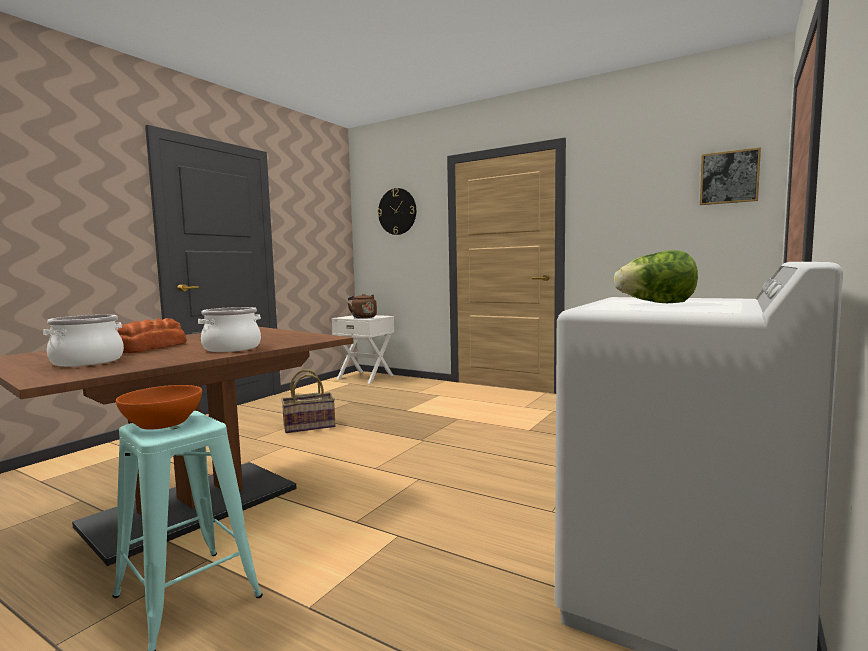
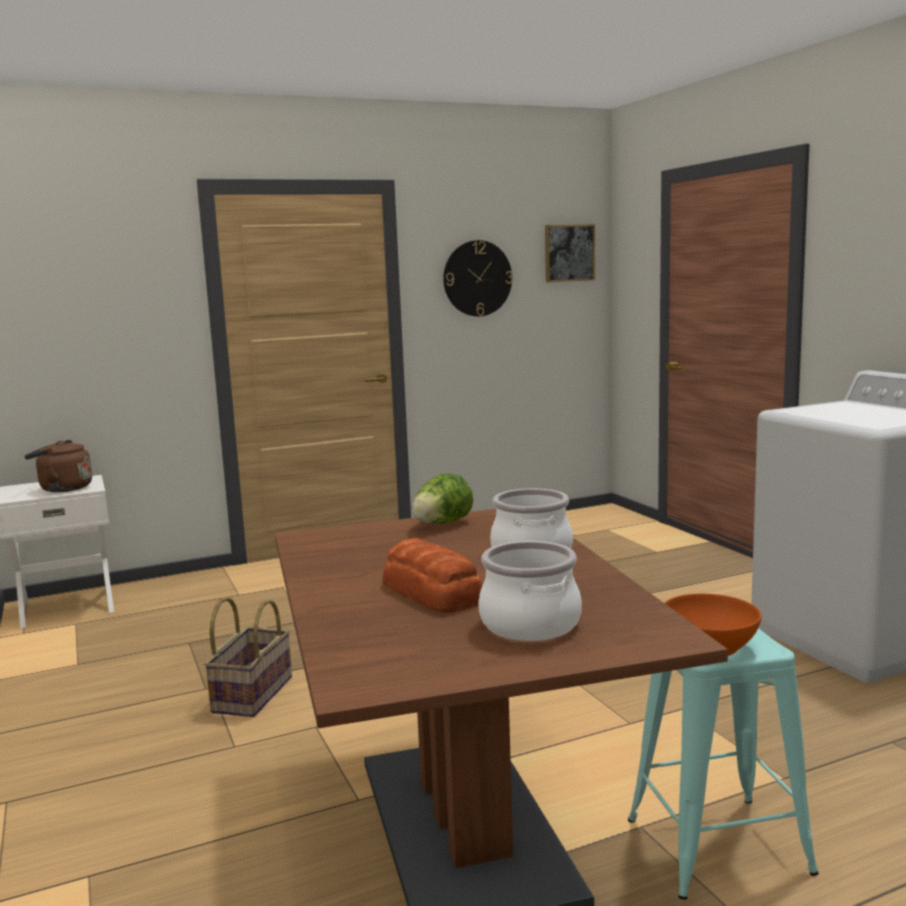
camera: 55 degrees left, 5 degrees up
(397, 211) = (88, 272): wall clock -> wall clock (477, 278)
(656, 303) = (863, 415): lettuce -> lettuce (441, 524)

